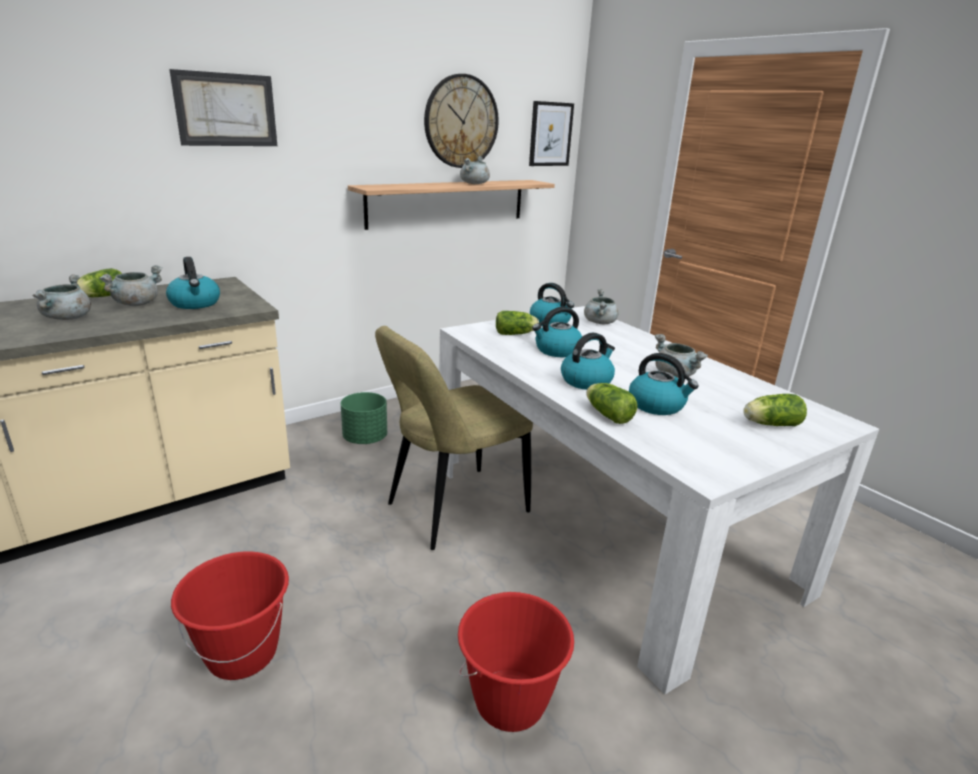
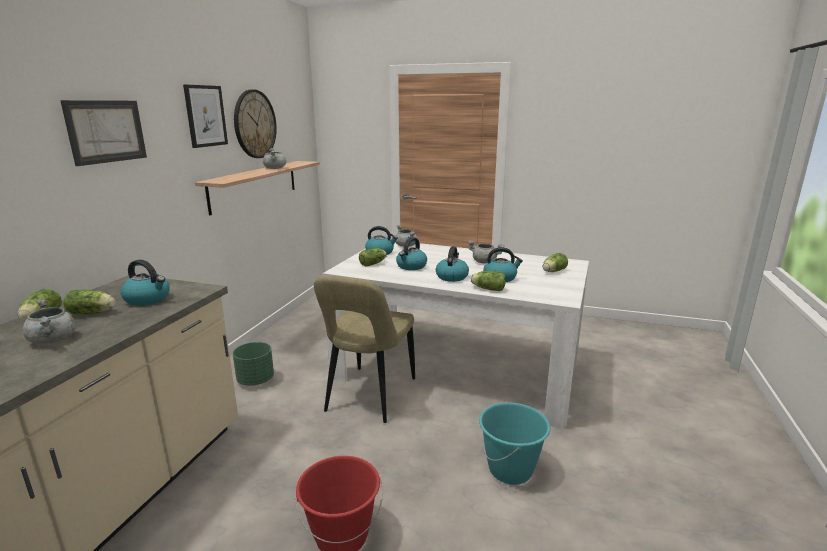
camera: 35 degrees left, 5 degrees down
(137, 304) = (93, 313): grey cooking pot -> lettuce
(510, 702) = (510, 470): red bucket -> turquoise bucket
(550, 134) = (301, 127): picture -> picture (205, 116)

